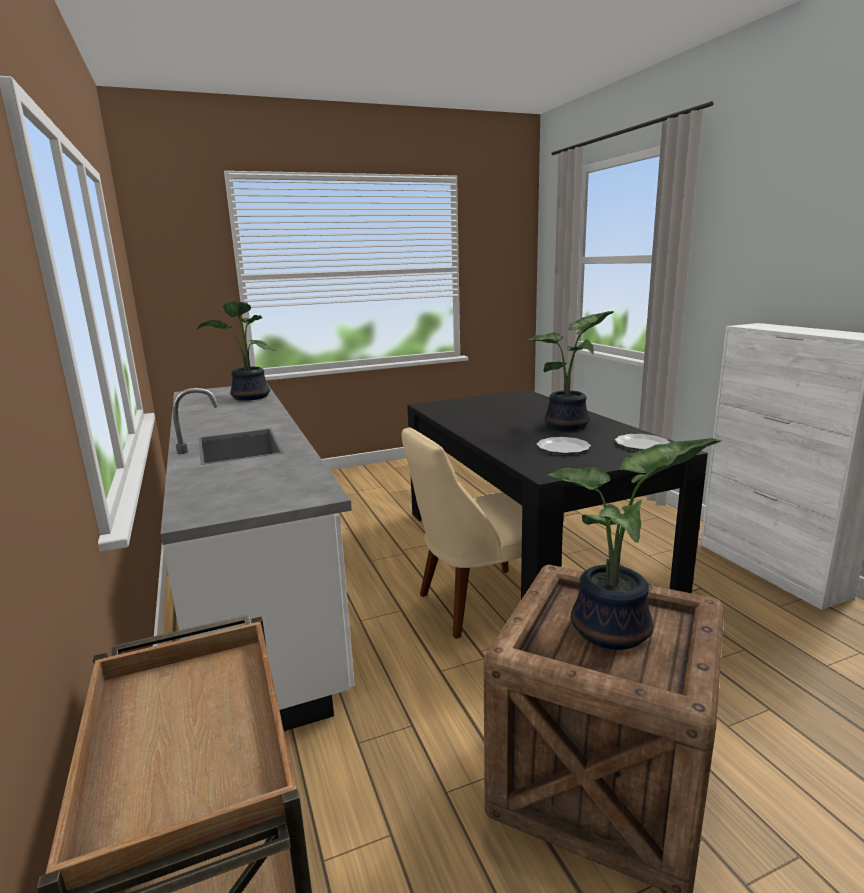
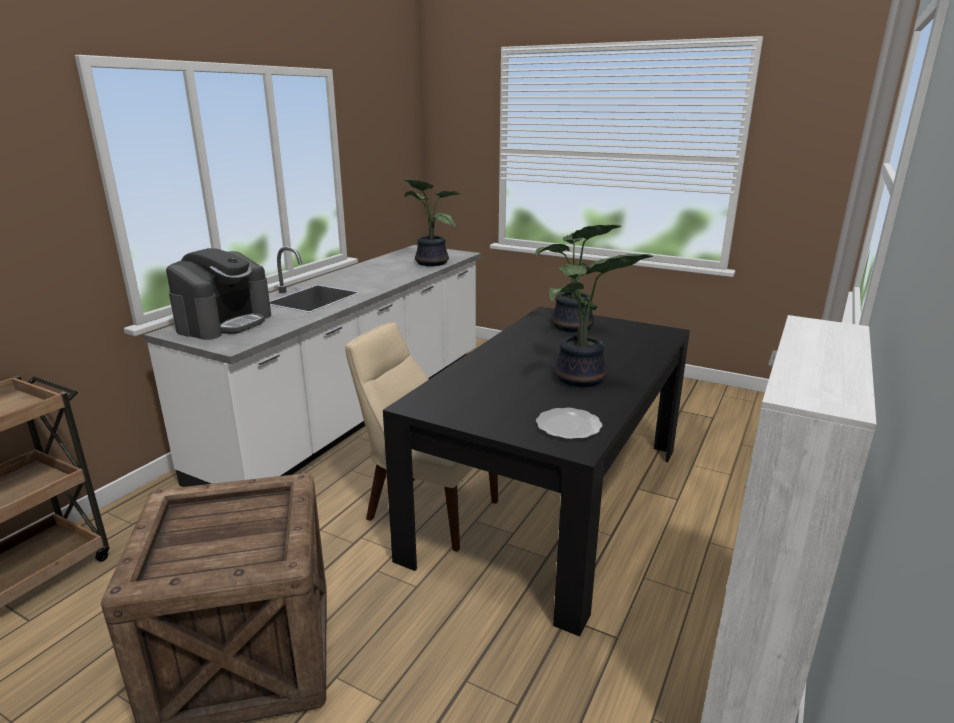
camera: 50 degrees right, 5 degrees up
(226, 488) = (225, 323): none -> coffee machine
(562, 448) = (499, 394): plate -> none
(615, 632) = (225, 535): potted plant -> potted plant (572, 327)

